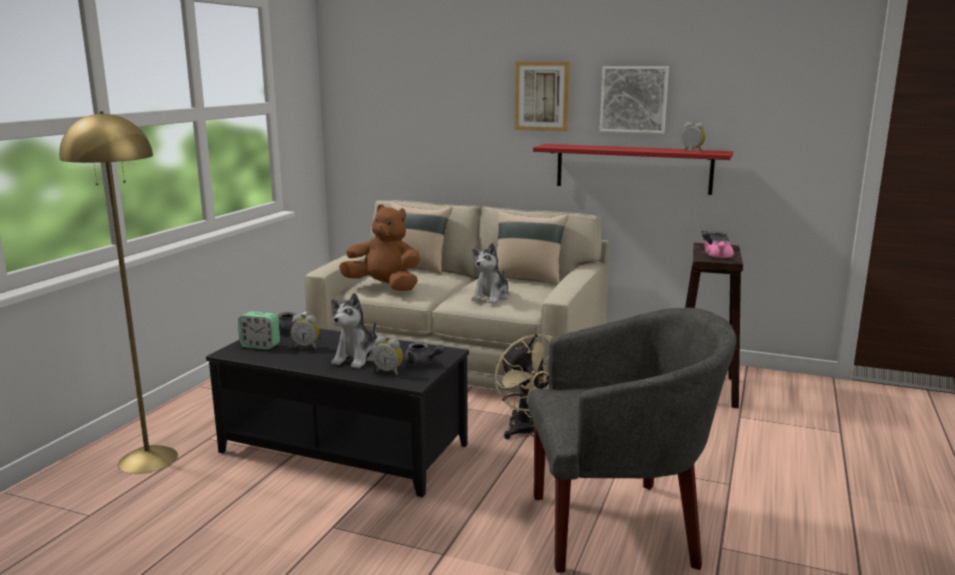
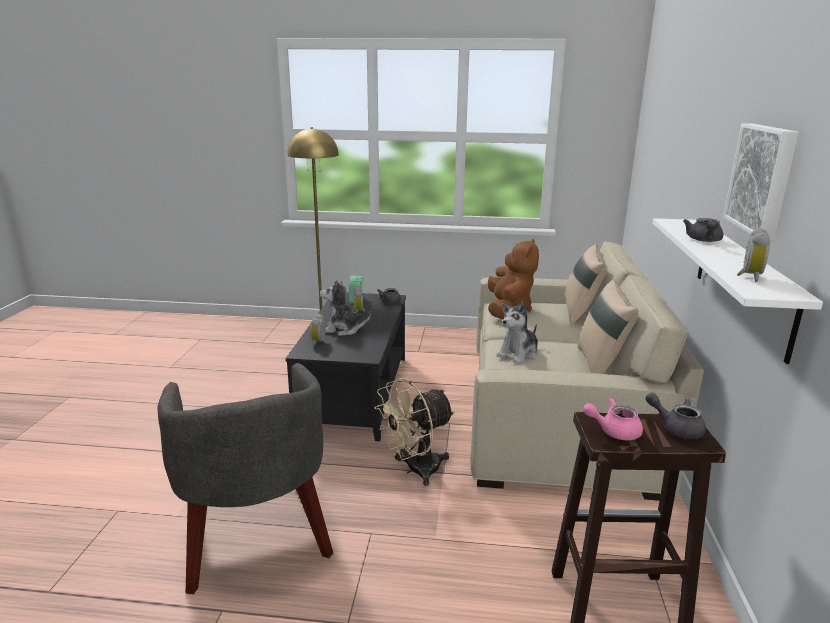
camera: 75 degrees right, 5 degrees up
(422, 363) = (340, 350): grey teapot -> grey teapot (704, 240)
(491, 297) = (518, 354): plush toy -> plush toy turned 60 degrees counterclockwise
(542, 96) = (712, 157): picture -> none
(633, 168) = (742, 283): red shelf -> white shelf

